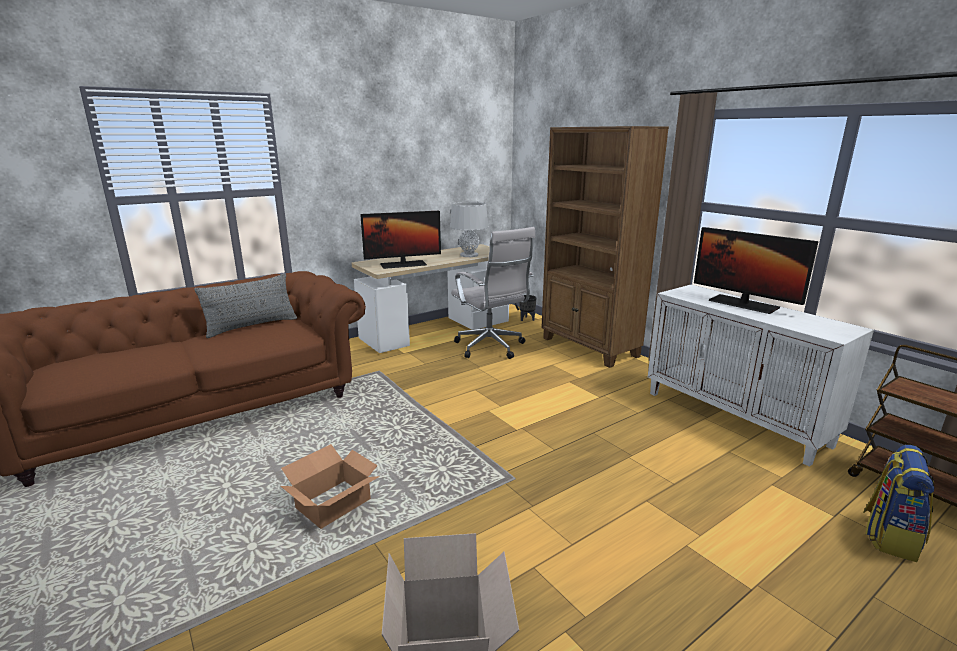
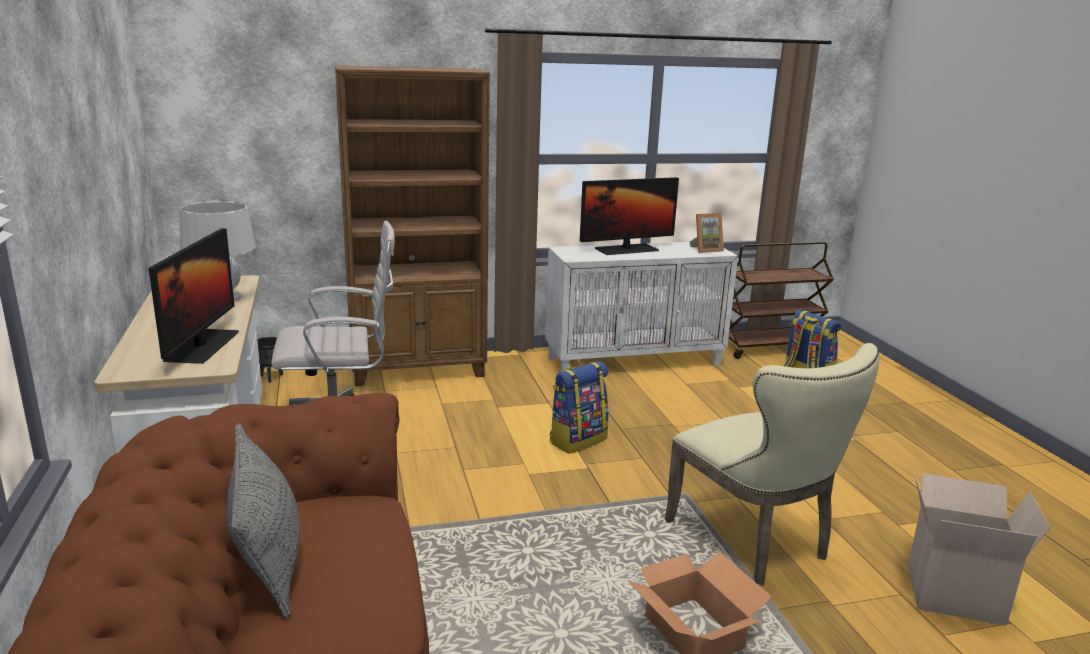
camera: 70 degrees left, 0 degrees up
(463, 524) = (756, 542): none -> beige chair
(553, 418) = (577, 440): none -> backpack
(826, 329) = (706, 249): none -> picture frame

